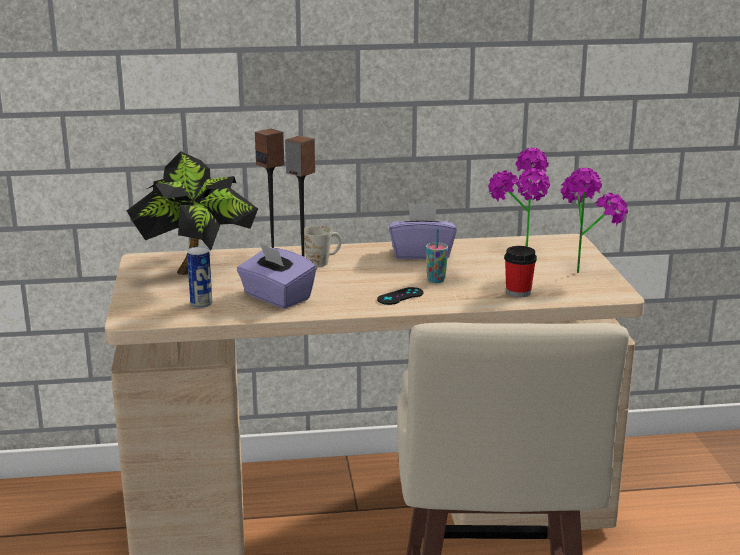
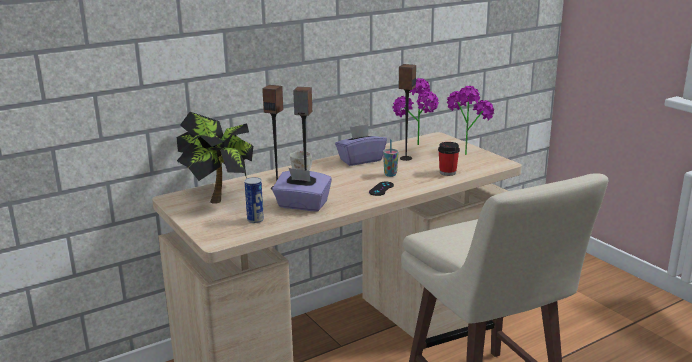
camera: 25 degrees left, 0 degrees up
(485, 262) = (405, 158): none -> speaker

